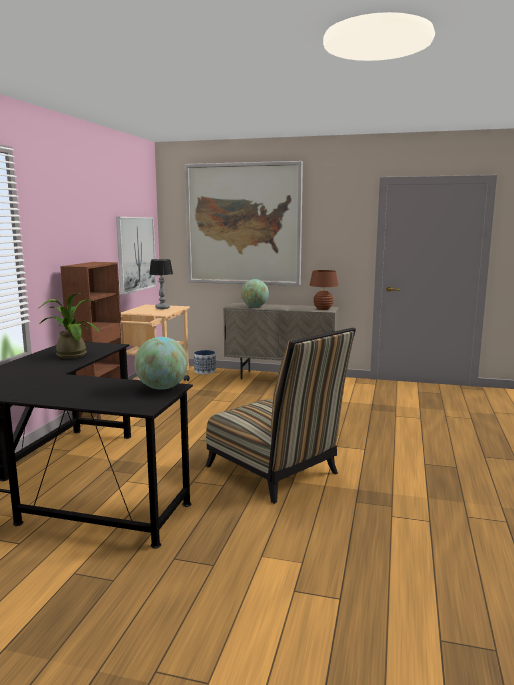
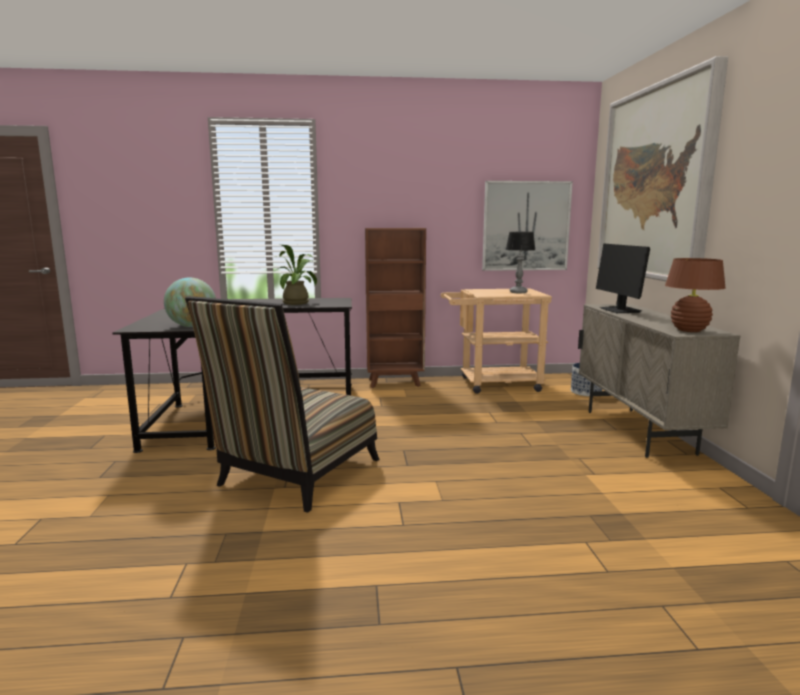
camera: 70 degrees right, 0 degrees up
(254, 307) = (620, 310): globe -> monitor

